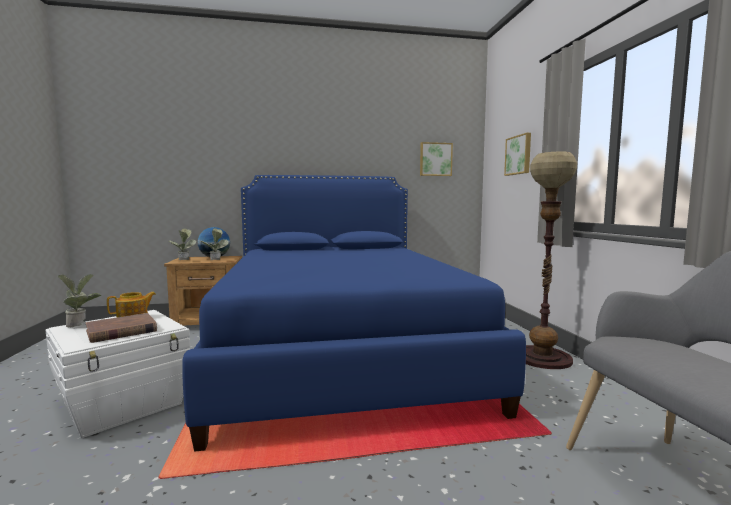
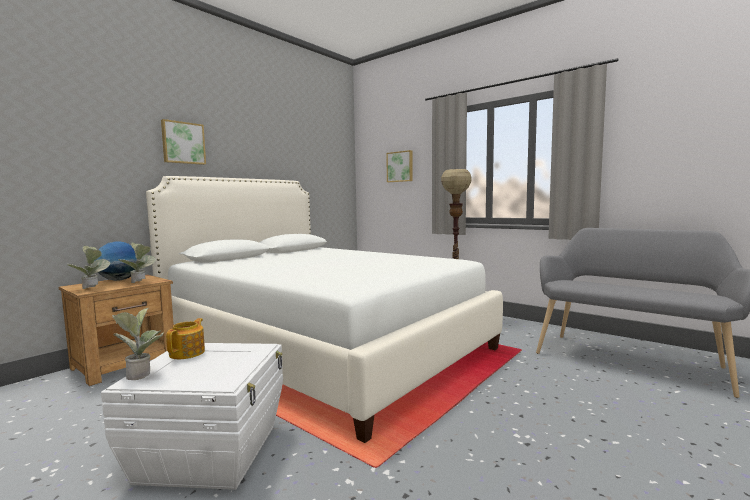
camera: 40 degrees left, 0 degrees up
(121, 331) = (223, 363): brown book -> none
(340, 350) = (324, 347): blue bed -> white bed
(435, 159) = (324, 165): picture -> picture (183, 143)

